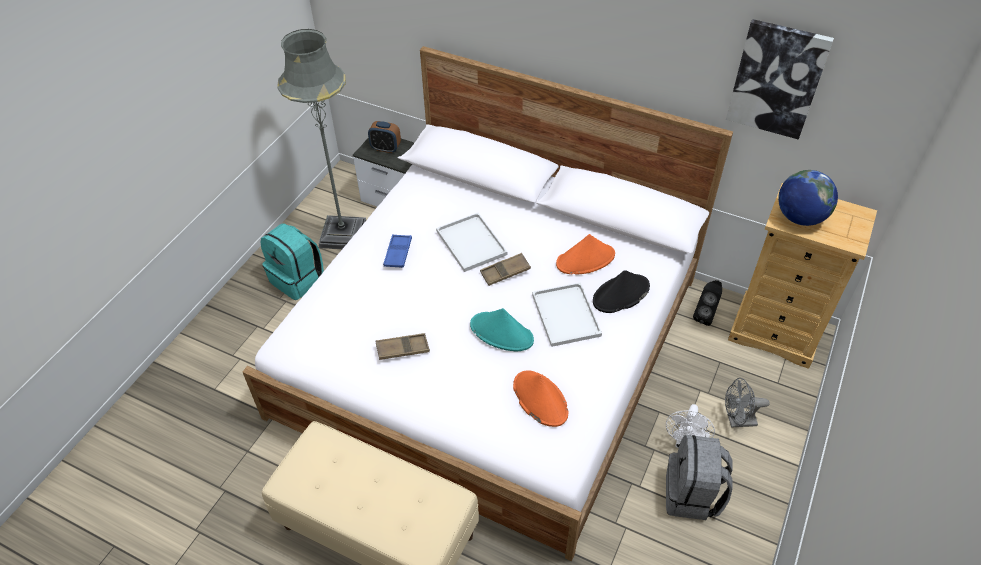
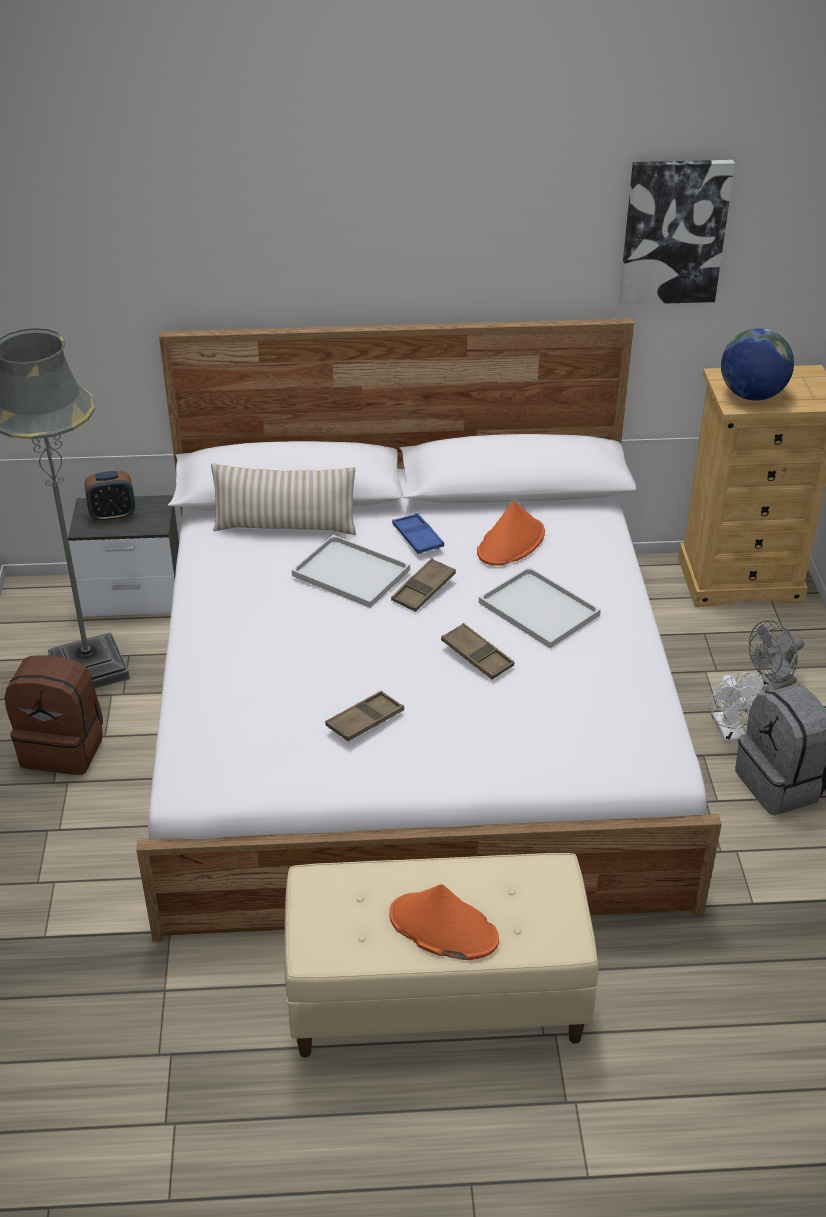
camera: 30 degrees left, 10 degrees down
(298, 279) = (64, 748): turquoise backpack -> brown backpack
(398, 253) = (260, 618): blue tray -> blue tray (417, 538)
(459, 195) = (285, 526): none -> beige pillow
(502, 332) = (477, 656): turquoise hat -> brown tray
(539, 399) = (584, 707): orange hat -> orange hat (442, 927)
(620, 294) = (584, 564): black hat -> none
(705, 315) = (649, 590): black speaker -> none

